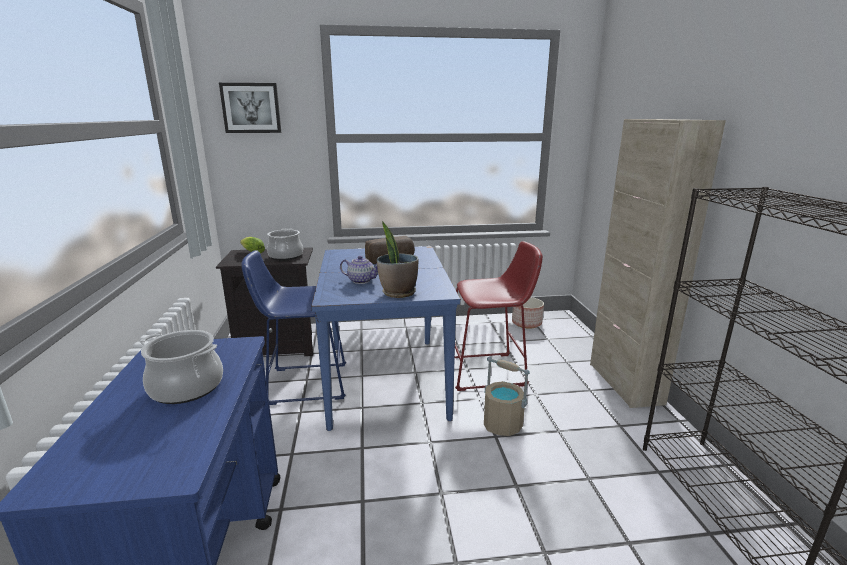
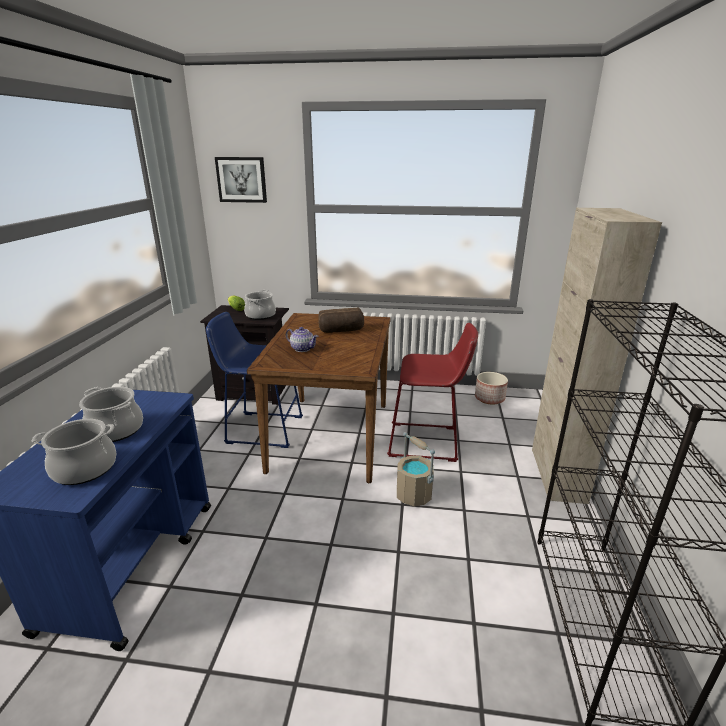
camera: 15 degrees right, 5 degrees up
(170, 438) = (84, 469): none -> cooking pot
(385, 378) = (331, 434): blue dining table -> brown dining table
(398, 293) = (325, 365): potted plant -> none

